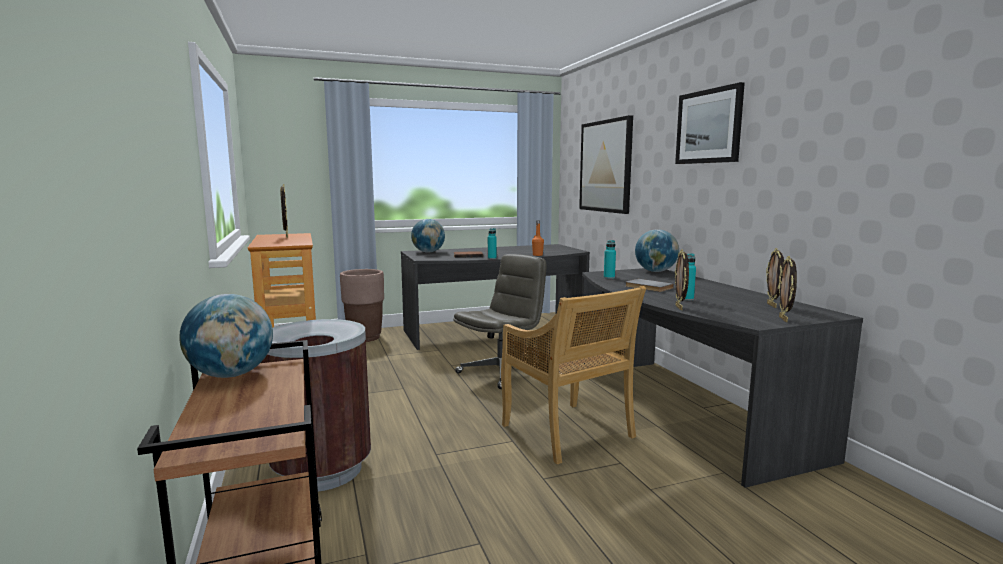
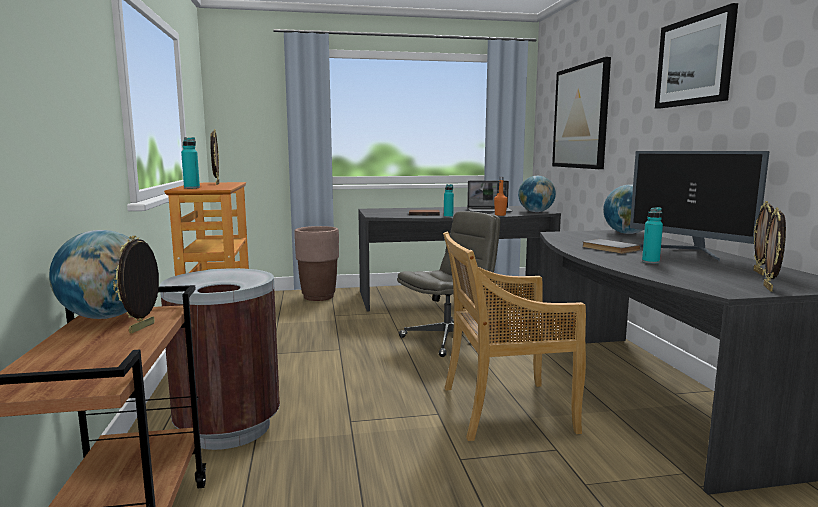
camera: 10 degrees right, 0 degrees up
(428, 252) = (385, 210): globe -> globe (536, 212)
(526, 251) = (489, 211): none -> laptop
(568, 432) = (504, 410): beige chair -> beige chair turned 105 degrees clockwise
(609, 277) = (568, 238): turquoise bottle -> turquoise bottle (192, 188)
(679, 307) = (637, 270): picture frame -> picture frame (143, 328)
(712, 288) = (688, 252): none -> monitor

